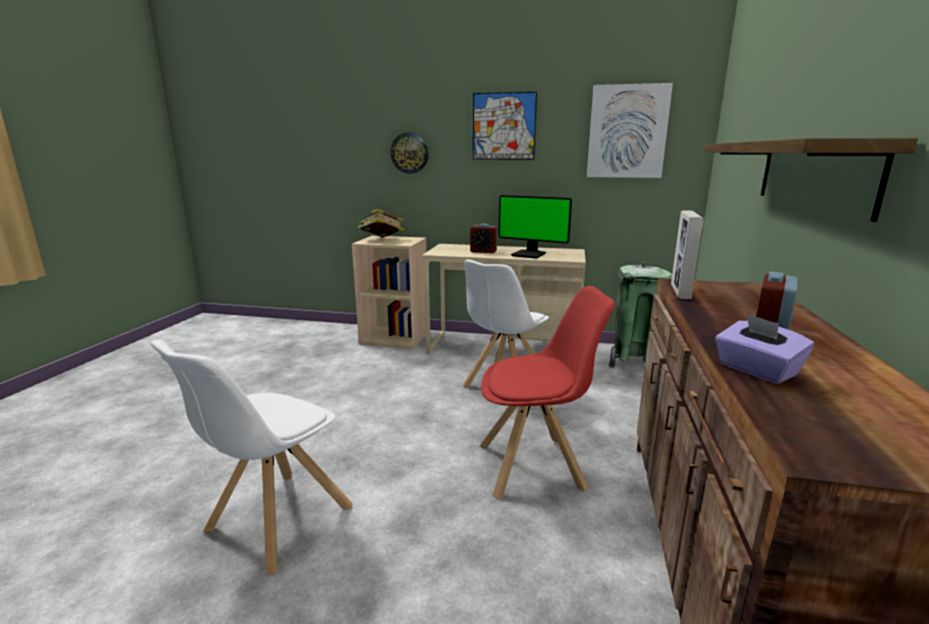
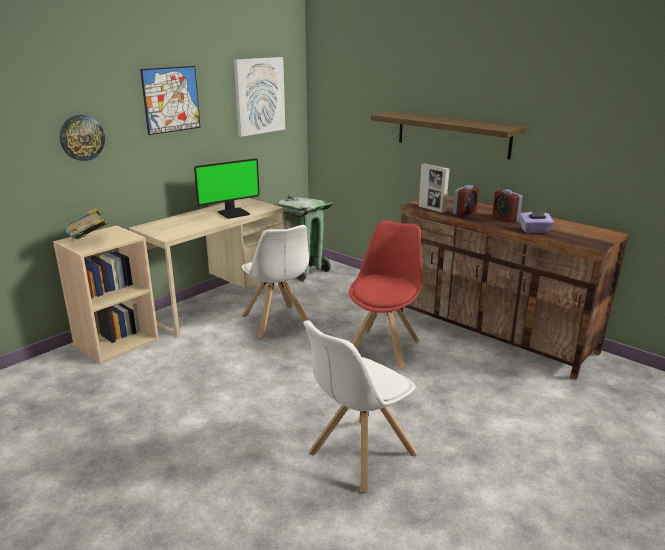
camera: 60 degrees left, 5 degrees up
(274, 522) = (359, 456): white chair -> white chair turned 75 degrees clockwise
(483, 251) = (195, 222): alarm clock -> alarm clock (464, 213)

